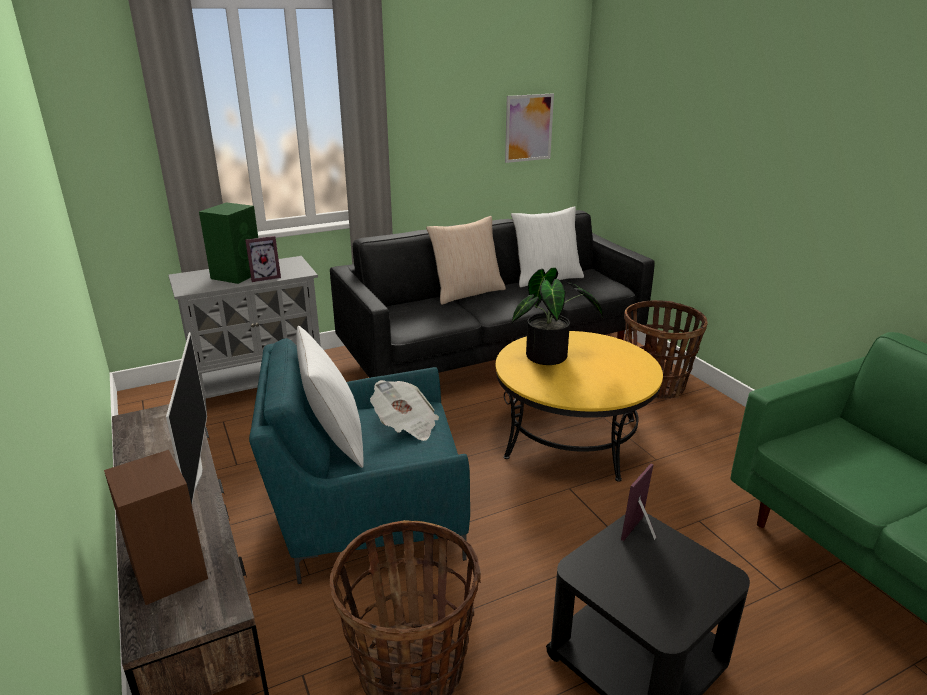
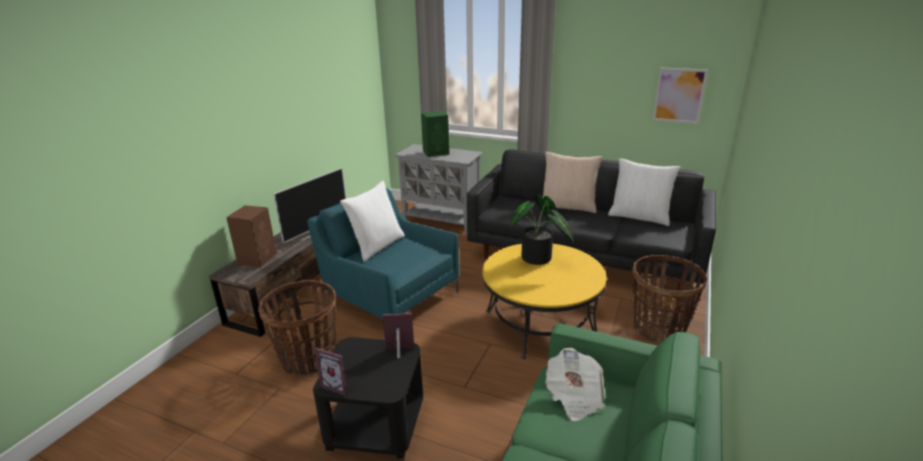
camera: 50 degrees right, 0 degrees up
(265, 277) = (443, 157): picture frame -> picture frame (338, 385)
(406, 425) = (411, 255): newspaper -> newspaper (574, 397)

